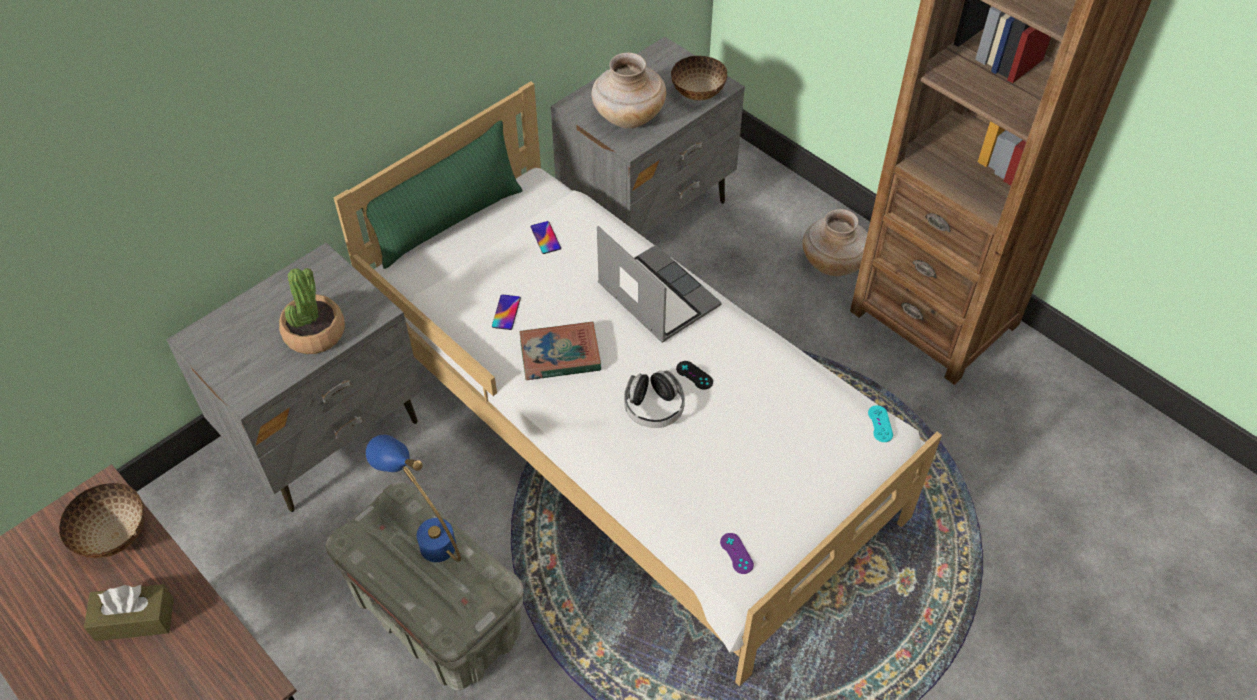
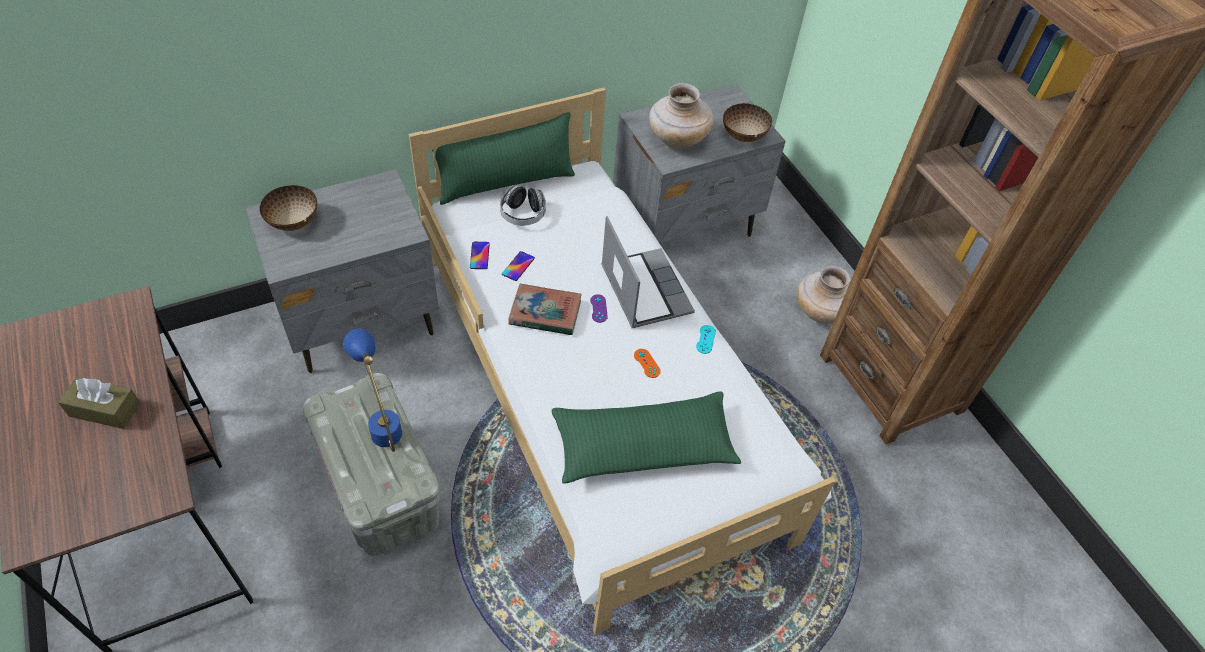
camera: 15 degrees right, 0 degrees up
(112, 537) = (121, 341): bowl -> bowl (293, 222)
(314, 333) = (354, 235): potted plant -> none
(545, 238) = (576, 217): phone -> phone (479, 255)
(654, 408) = (601, 380): headphones -> headphones (523, 214)
(694, 375) = (647, 363): black game controller -> orange game controller
(729, 465) = (643, 446): none -> green pillow
(736, 553) = (616, 522): purple game controller -> purple game controller (598, 308)
(880, 424) = (788, 454): turquoise game controller -> turquoise game controller (705, 339)

